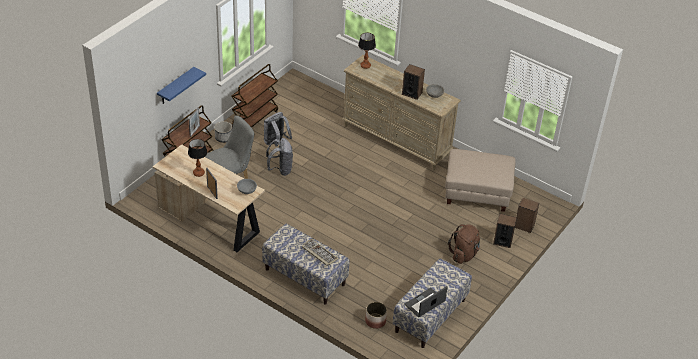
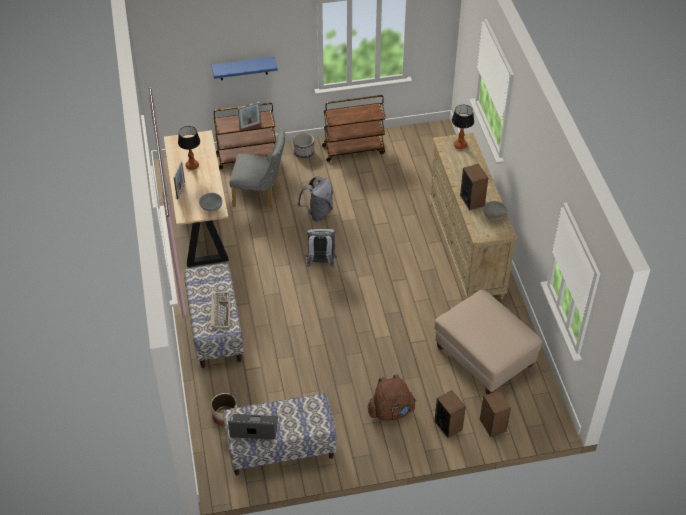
camera: 45 degrees right, 5 degrees up
(276, 143) = (344, 184): grey backpack -> grey backpack (321, 262)

